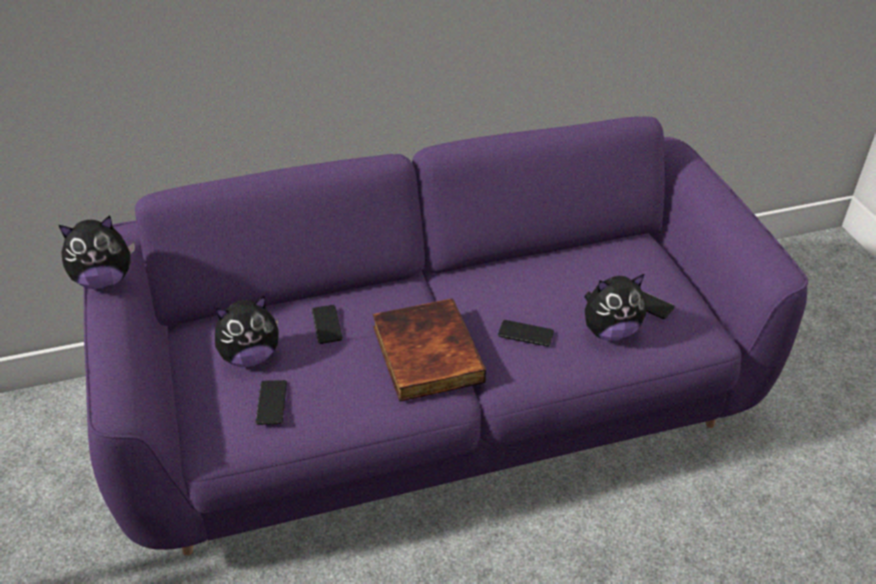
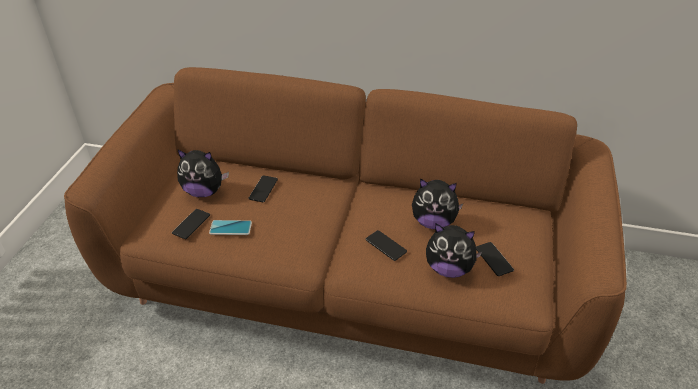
camera: 30 degrees right, 0 degrees up
(104, 280) = (143, 113): plush toy -> plush toy (433, 222)
(327, 387) = (230, 228): none -> phone
(424, 353) = (307, 231): book -> none
(438, 409) = (349, 282): purple sofa -> brown sofa

